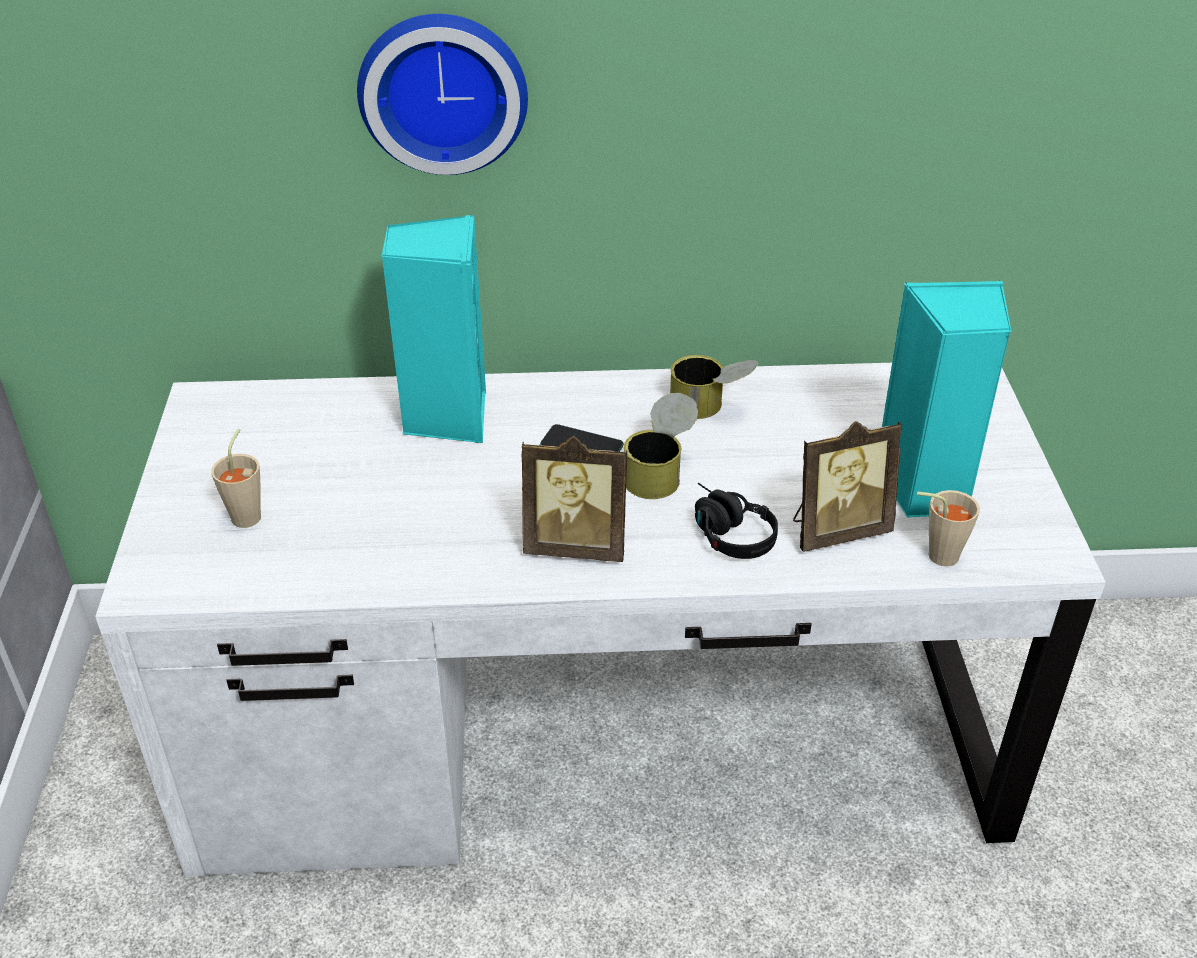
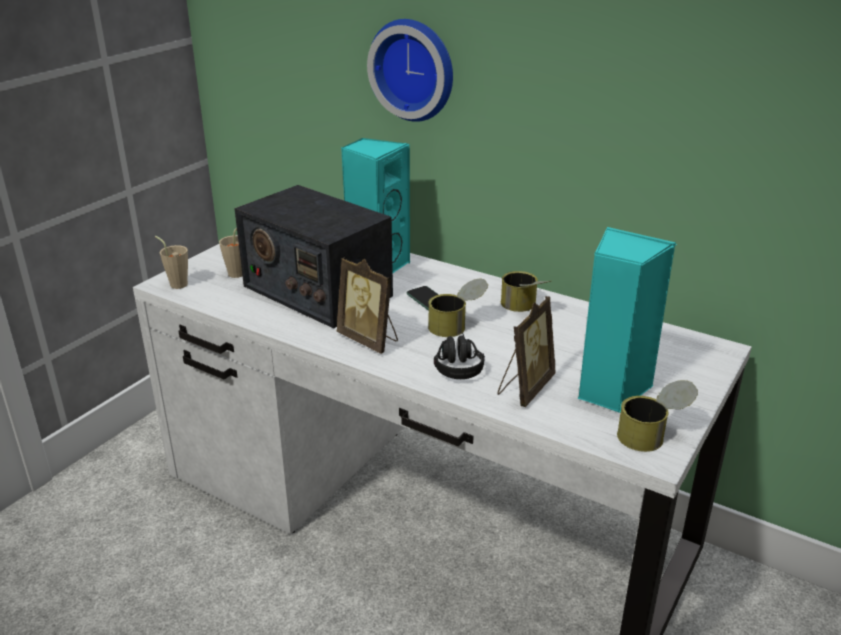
camera: 35 degrees right, 10 degrees down
(407, 496) = (316, 291): none -> radio
(837, 530) = (524, 388): picture frame -> picture frame turned 75 degrees counterclockwise
(935, 555) = (572, 423): beige cup -> beige cup (176, 283)
(1025, 529) = (653, 435): none -> can

